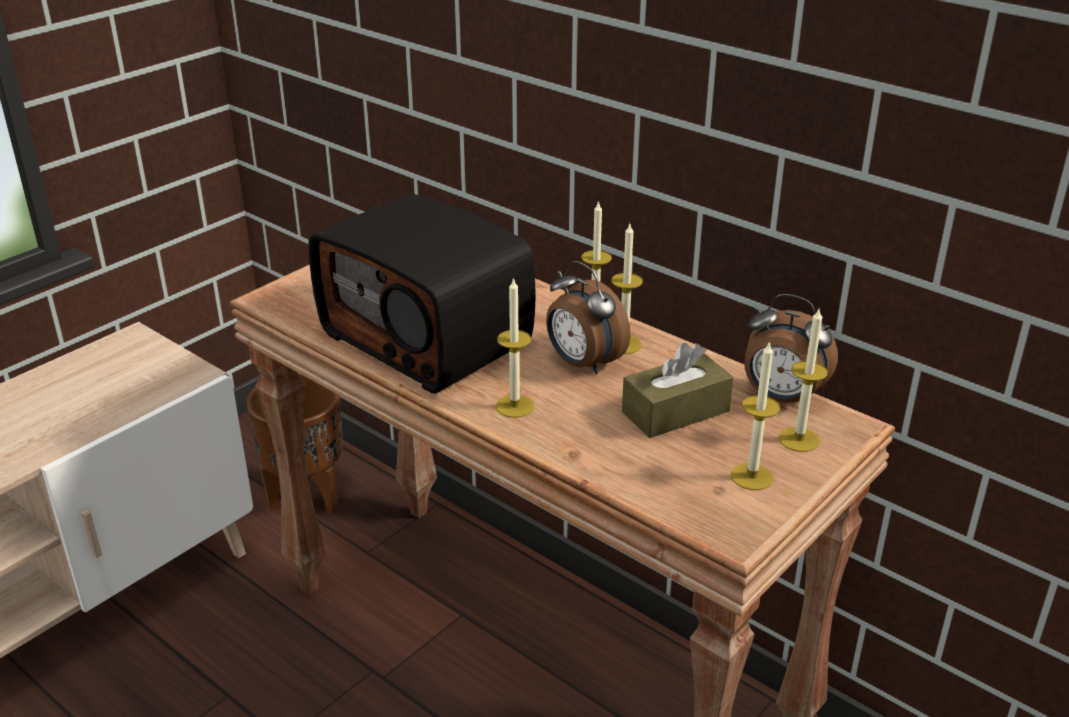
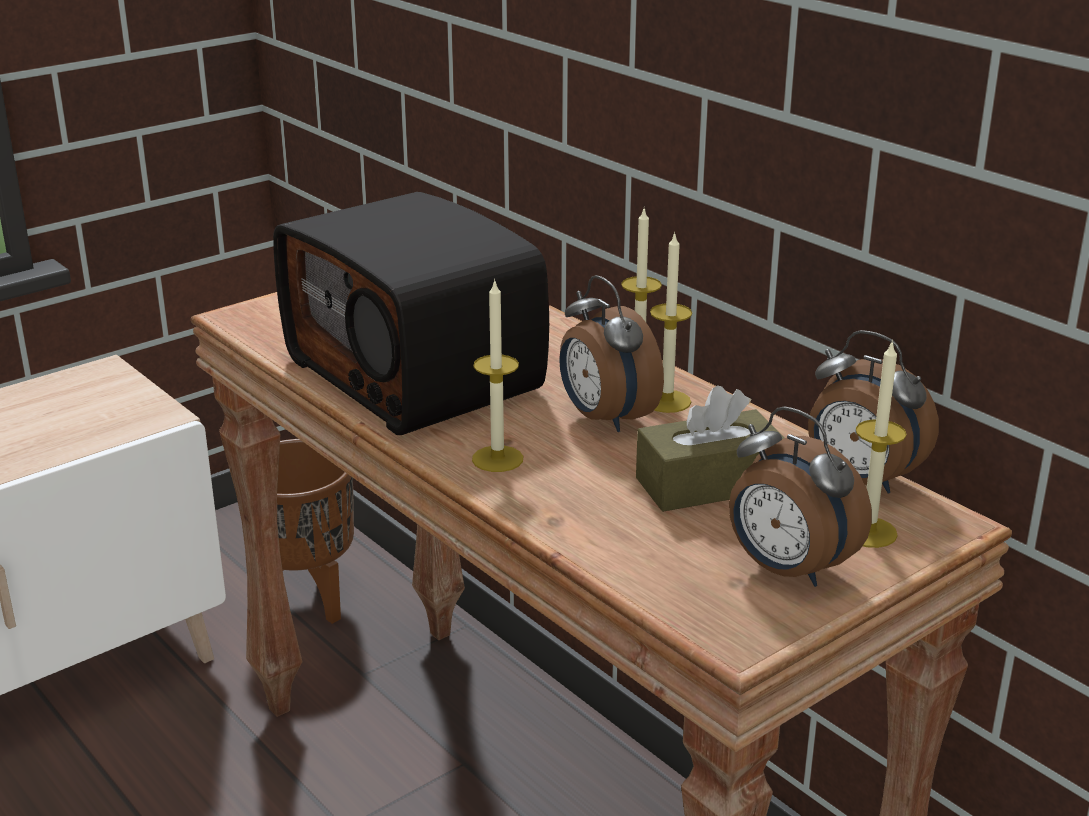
camera: 10 degrees right, 5 degrees down
(752, 476) = (787, 570): candle -> alarm clock

